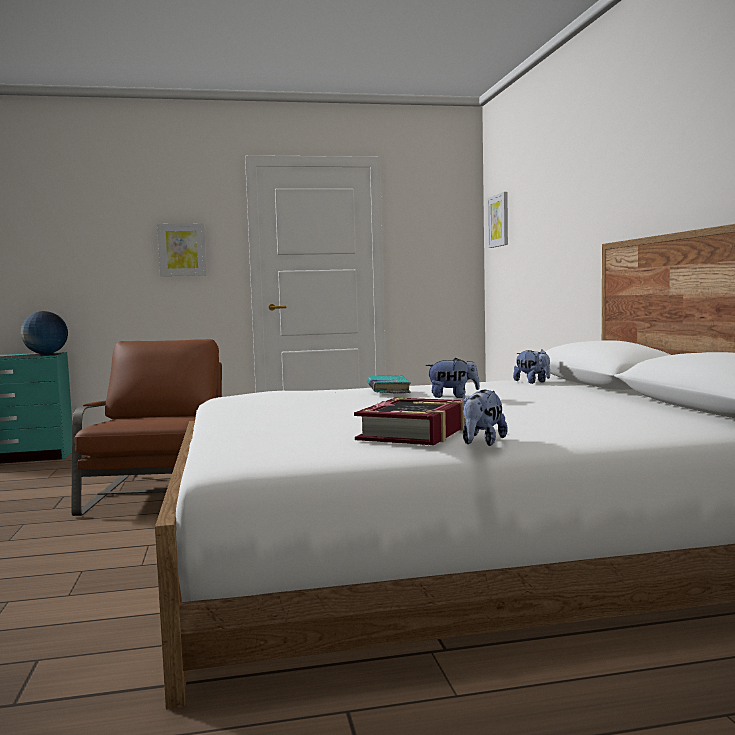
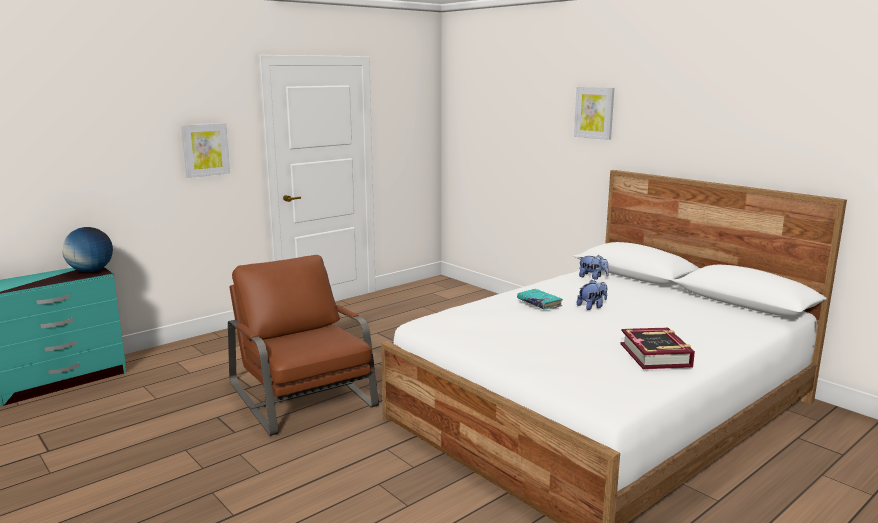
camera: 30 degrees left, 10 degrees up
(482, 442) = (704, 358): plush toy -> none
(499, 220) = (466, 117): picture -> picture (594, 112)

